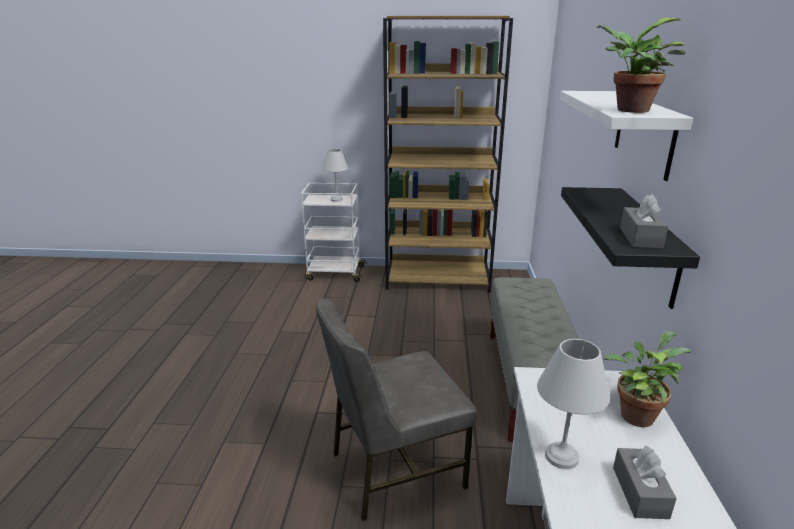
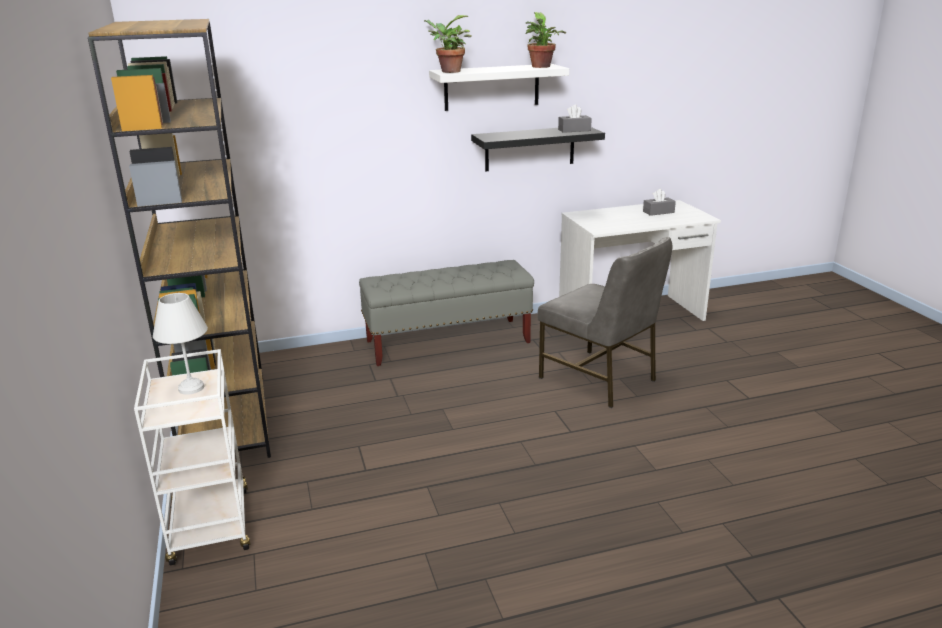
camera: 110 degrees left, 0 degrees up
(560, 456) = (657, 222): white table lamp -> none
(637, 414) = (603, 213): potted plant -> potted plant (448, 71)

